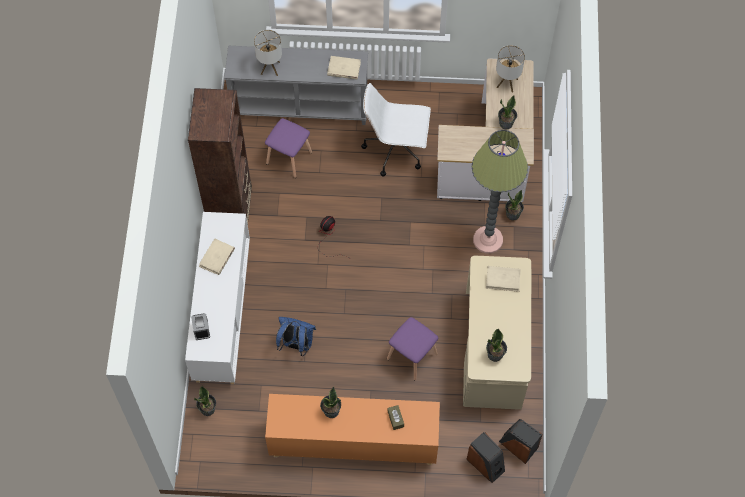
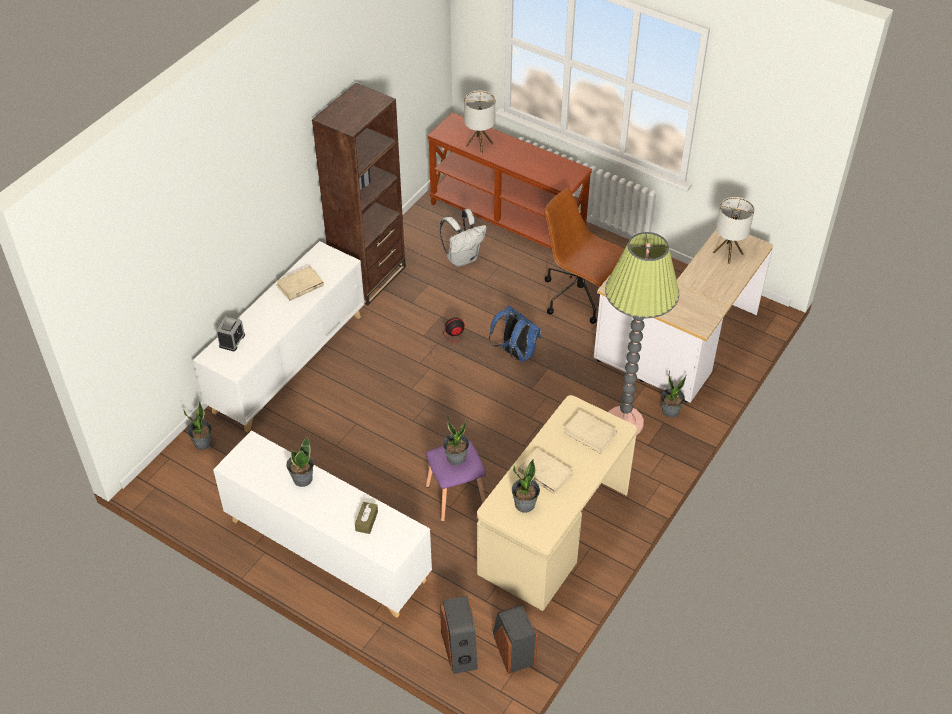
camera: 30 degrees right, 15 degrees down
(289, 157) = (462, 258): purple stool -> white backpack
(296, 344) = (340, 426): blue backpack -> blue backpack (515, 353)
(300, 106) = (508, 220): grey console table -> brown console table
(343, 69) = (555, 173): beige book -> beige book (545, 473)
(353, 442) = (327, 550): orange cabinet -> white cabinet
(396, 150) = (580, 297): white office chair -> brown office chair
(506, 123) = (700, 289): potted plant -> potted plant (456, 458)

